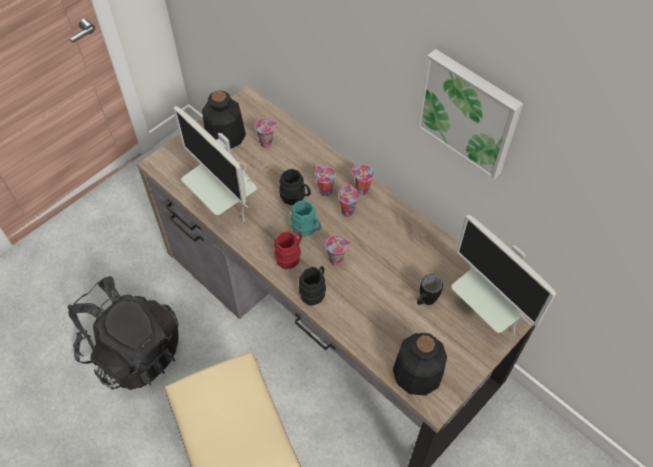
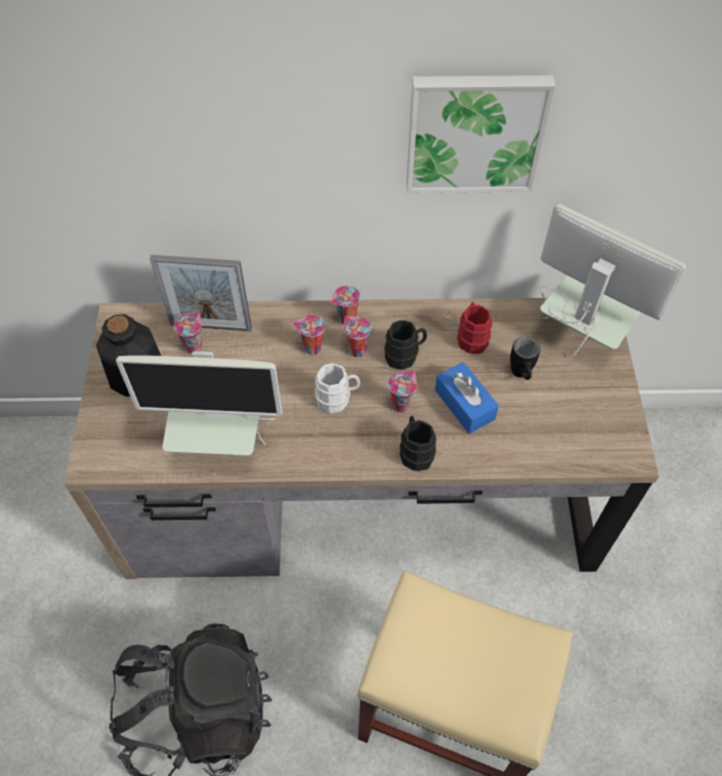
camera: 45 degrees left, 0 degrees up
(287, 139) = (211, 326): none -> picture frame
(290, 255) = (352, 438): red mug -> red mug (472, 337)
(295, 197) = (289, 377): black mug -> black mug (405, 355)
(307, 229) = (337, 398): turquoise mug -> white mug
(371, 289) = (464, 404): none -> blue tissue box
(417, 372) = (587, 443): bottle -> none
(489, 311) = (579, 338): monitor -> monitor turned 150 degrees counterclockwise

